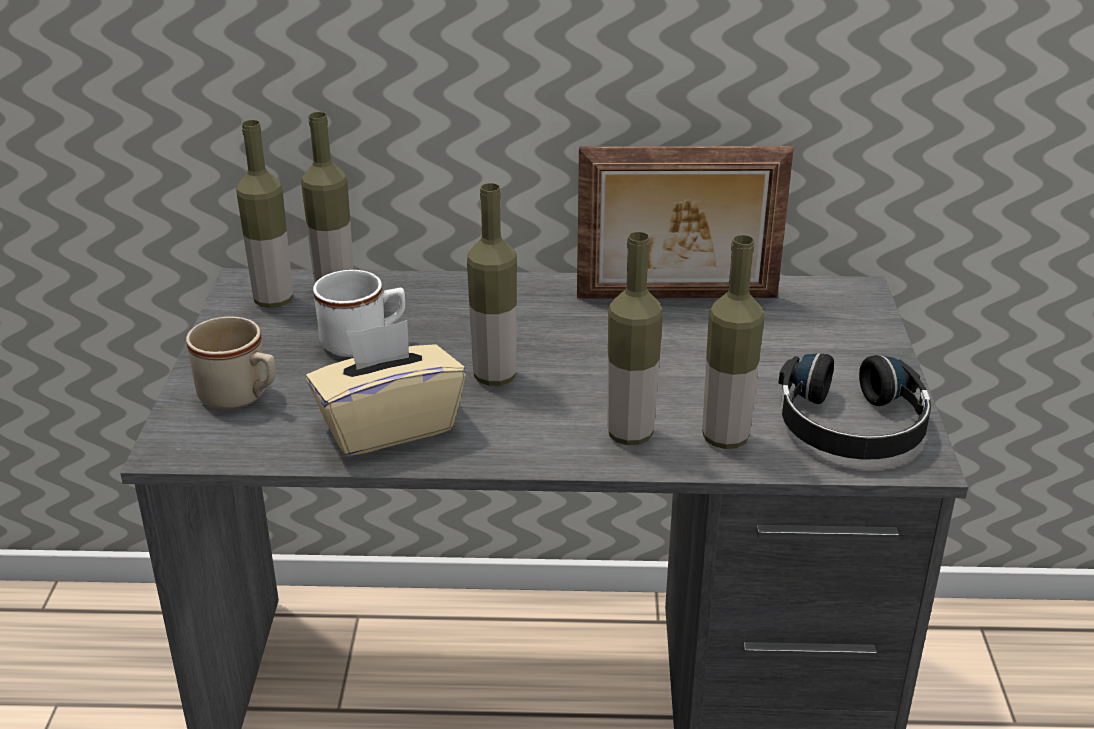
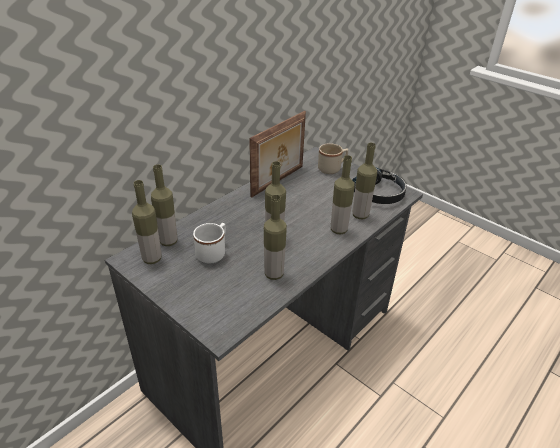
camera: 50 degrees left, 5 degrees up
(241, 397) = (209, 299): beige mug -> beige mug (332, 168)
(388, 426) = (274, 274): beige tissue box -> bottle

